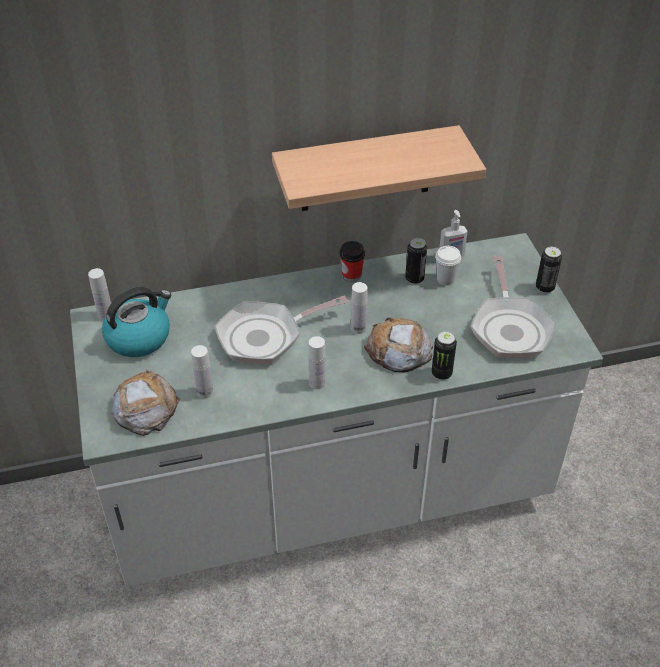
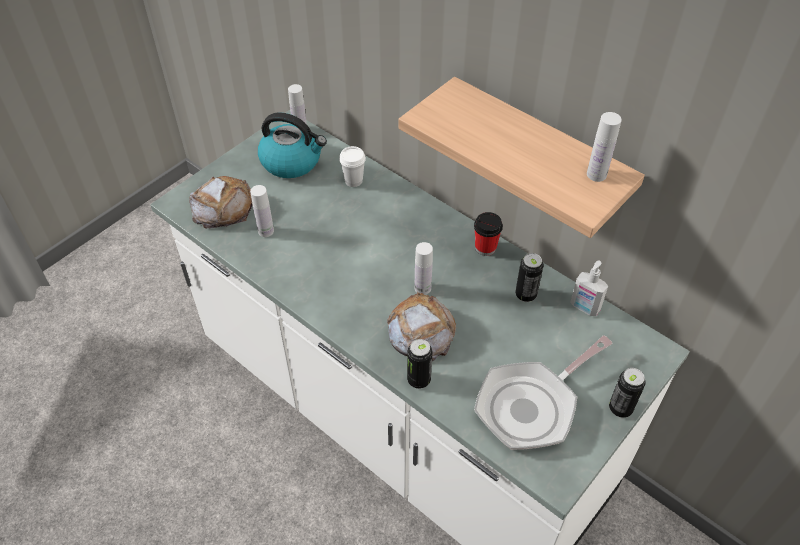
camera: 55 degrees right, 5 degrees up
(266, 336) = (358, 233): frying pan -> none
(317, 383) = (332, 295): white bottle -> white bottle (596, 174)
(445, 279) = (548, 319): white cup -> white cup (353, 181)

